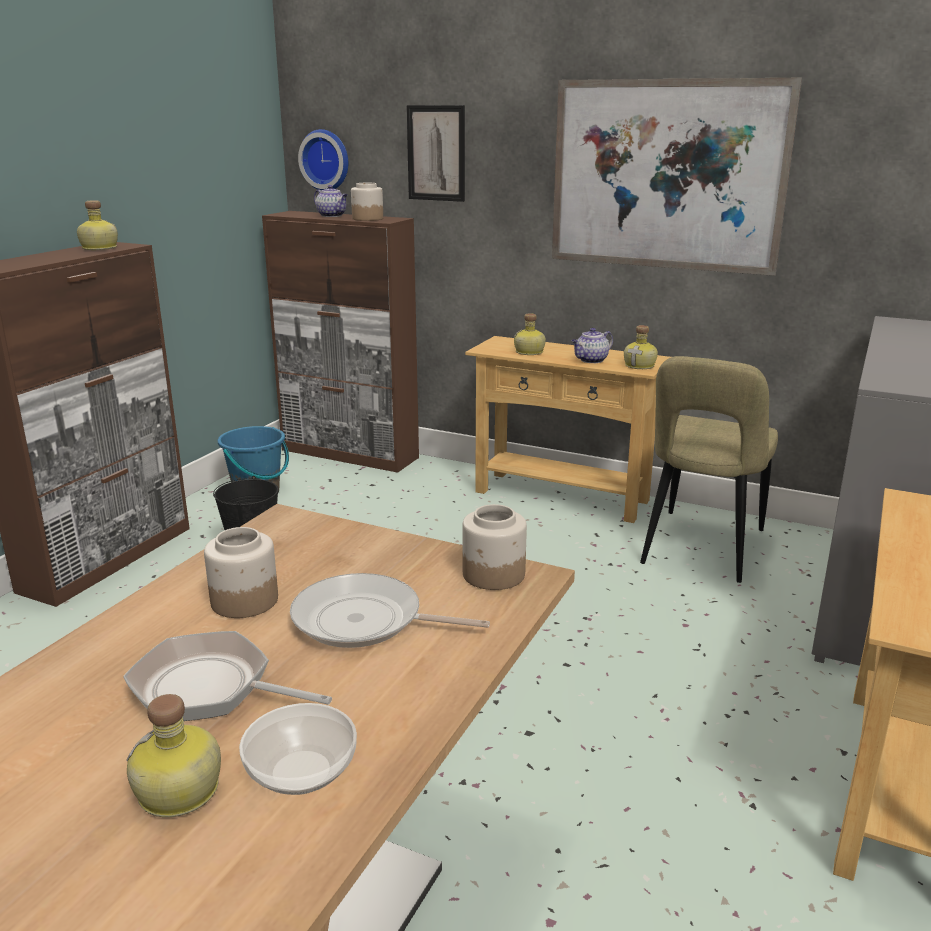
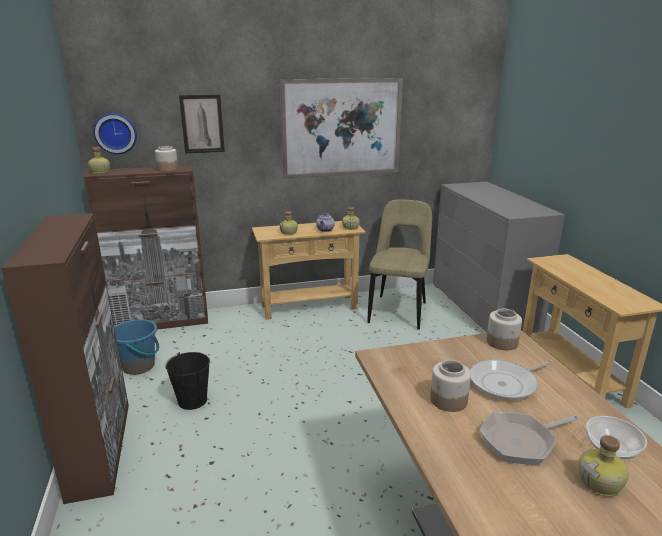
camera: 40 degrees left, 0 degrees up
(98, 248) = (64, 223): bottle -> bottle (99, 172)
(332, 216) = (136, 170): teapot -> none
(700, 550) = (398, 311): beige chair -> beige chair turned 150 degrees counterclockwise

